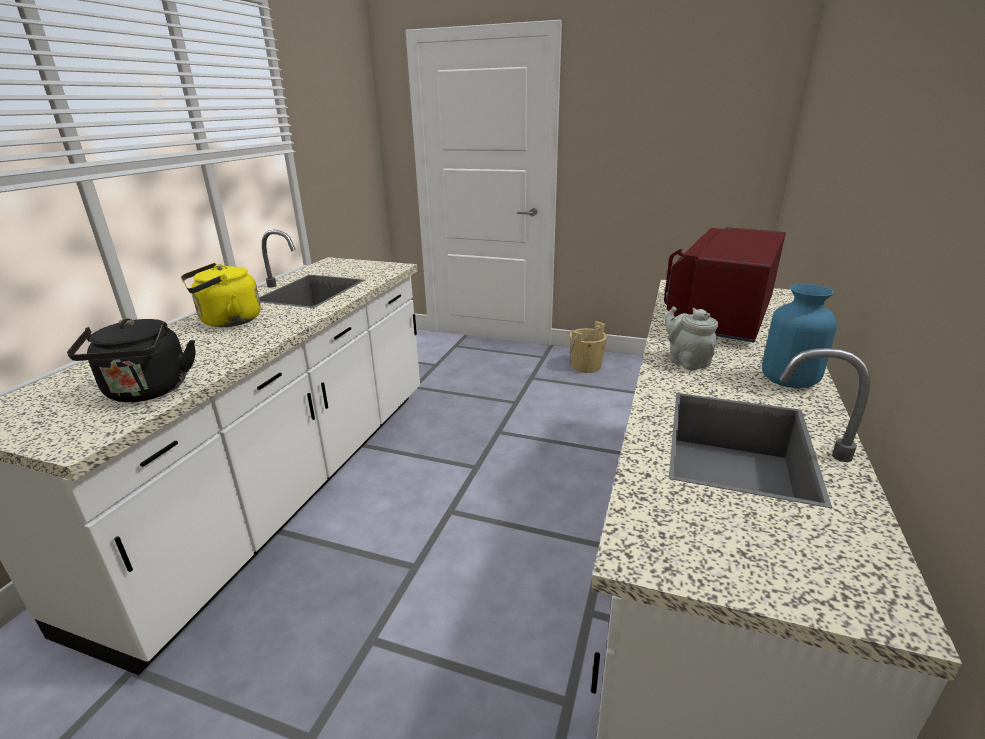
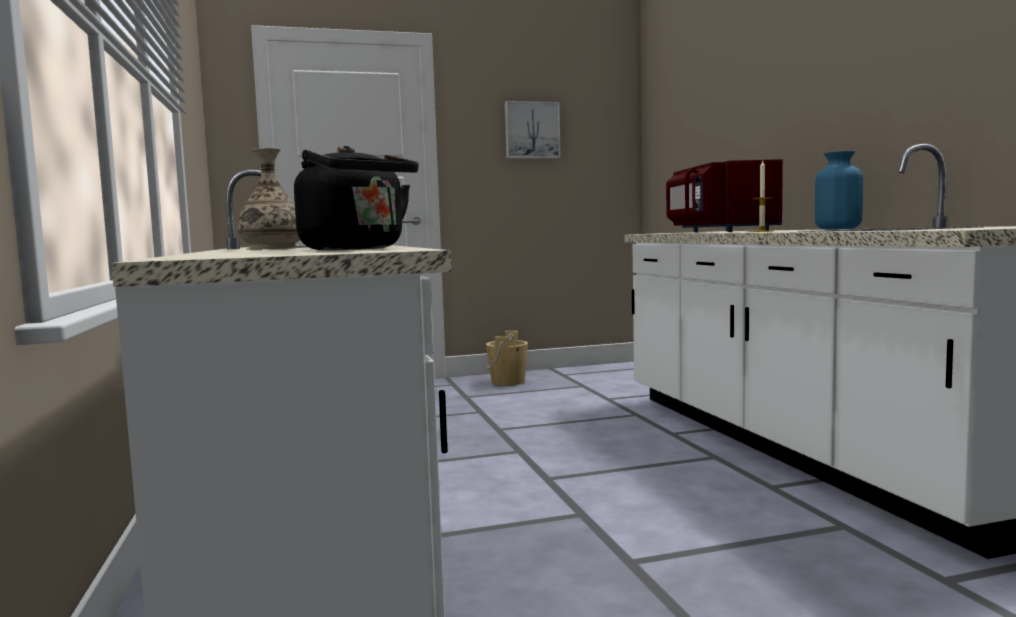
camera: 35 degrees left, 20 degrees down
(227, 321) = (272, 249): yellow kettle -> vase
(657, 123) = (531, 130): none -> picture
(686, 361) = (762, 231): grey teapot -> candle

